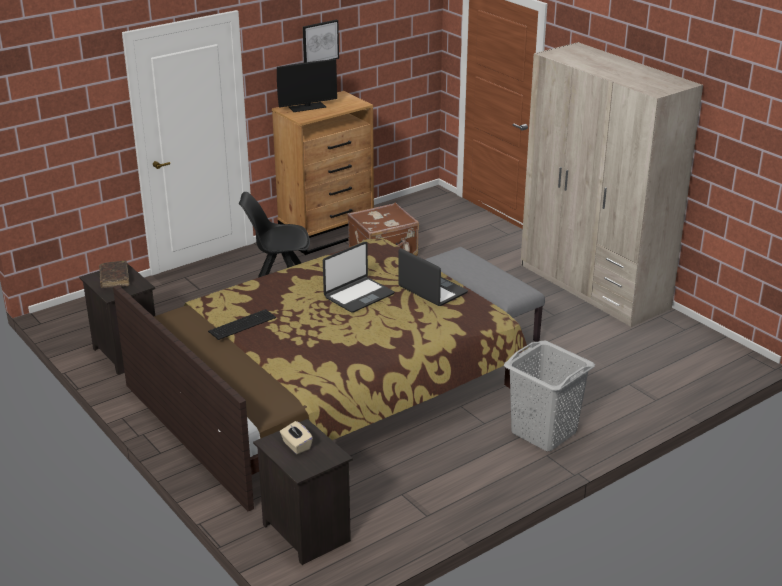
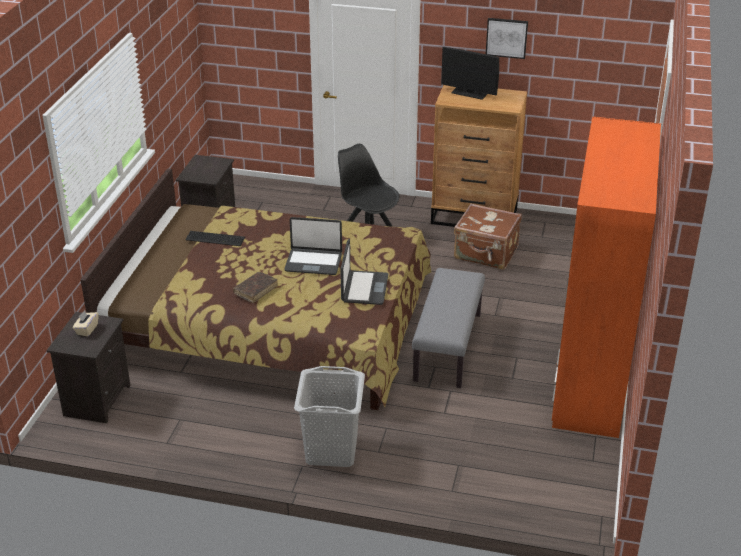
camera: 50 degrees right, 5 degrees up
(114, 279) = (207, 166): brown book -> brown book (255, 290)
(593, 287) = (590, 378): beige wardrobe -> orange wardrobe

